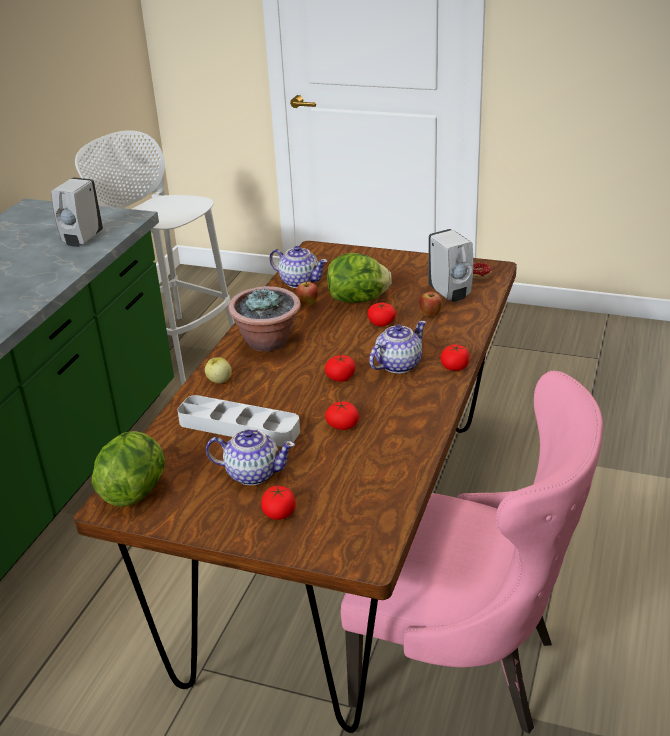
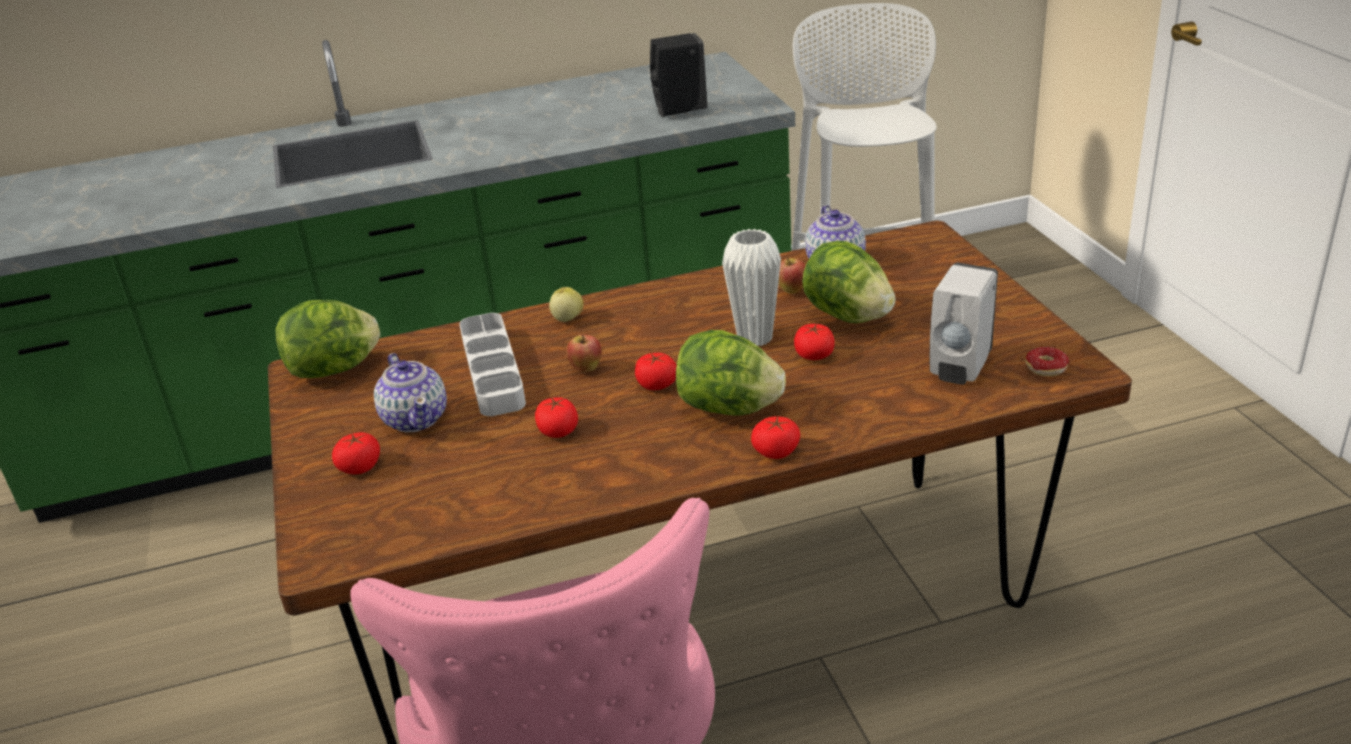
camera: 55 degrees right, 0 degrees up
(81, 239) = (678, 111): white soap dispenser -> black soap dispenser
(268, 342) = (677, 308): potted plant -> none
(339, 332) = (755, 338): none -> white vase
(397, 365) = (729, 409): teapot -> lettuce
(430, 315) = (881, 379): apple -> apple (586, 369)

